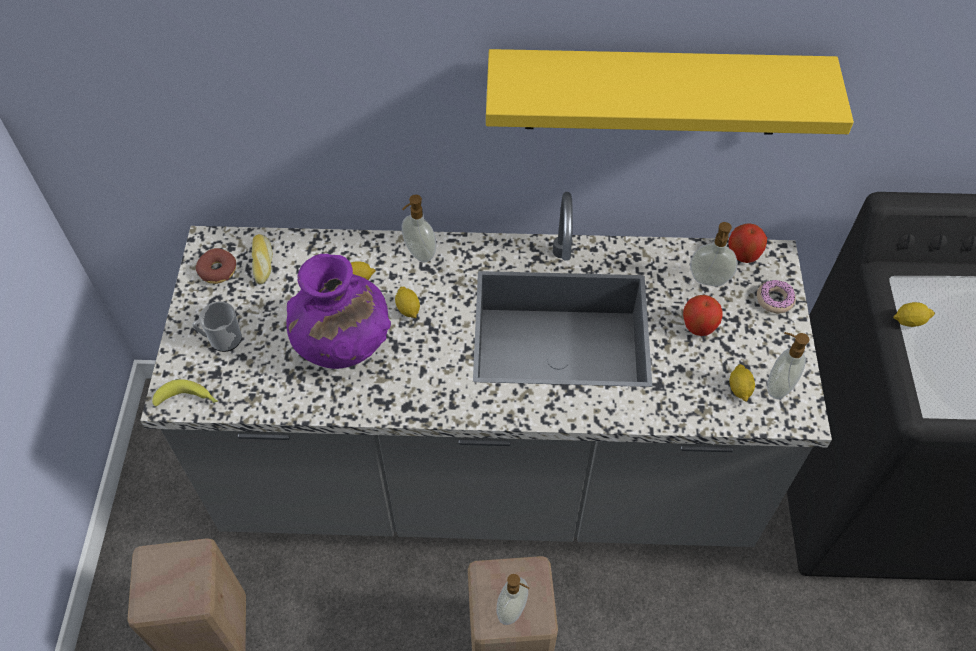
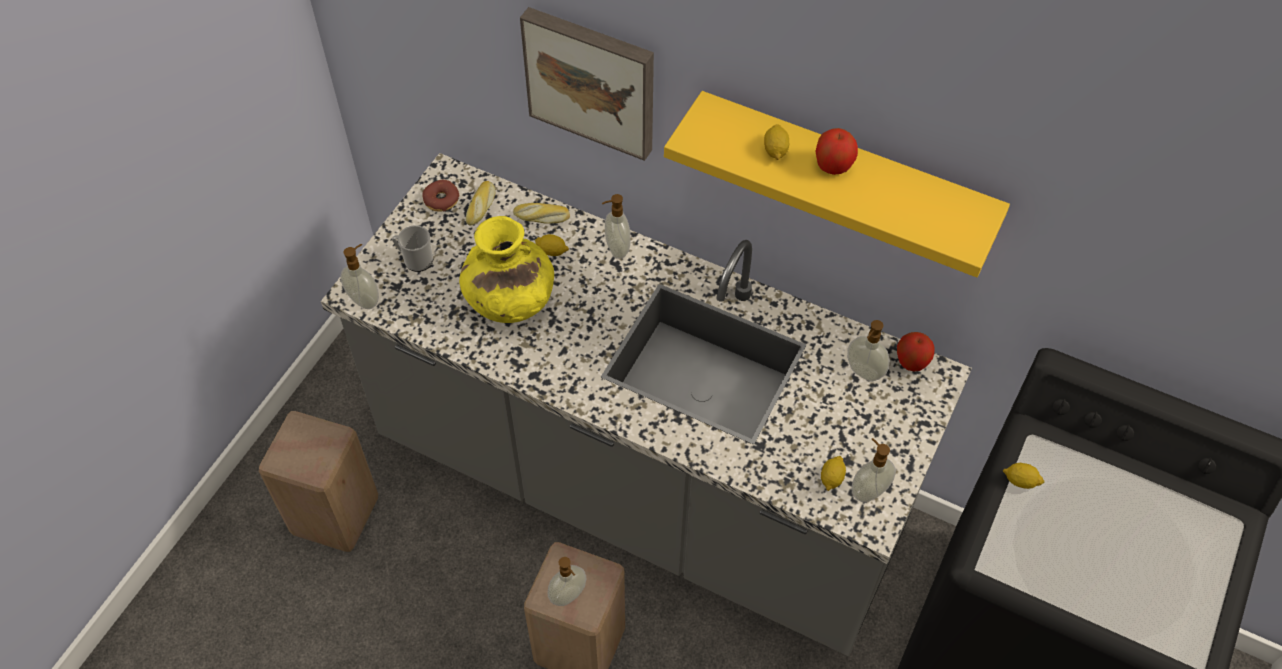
camera: 25 degrees right, 0 degrees up
(188, 400) = (365, 299): banana -> soap dispenser
(329, 251) = (541, 218): none -> bread
(343, 344) = (510, 302): purple vase -> yellow vase
(358, 82) = (592, 80): none -> picture
(408, 309) = (580, 293): lemon -> lemon (775, 150)
(699, 326) = (829, 409): apple -> apple (833, 166)
(774, 299) = (915, 414): donut -> none

